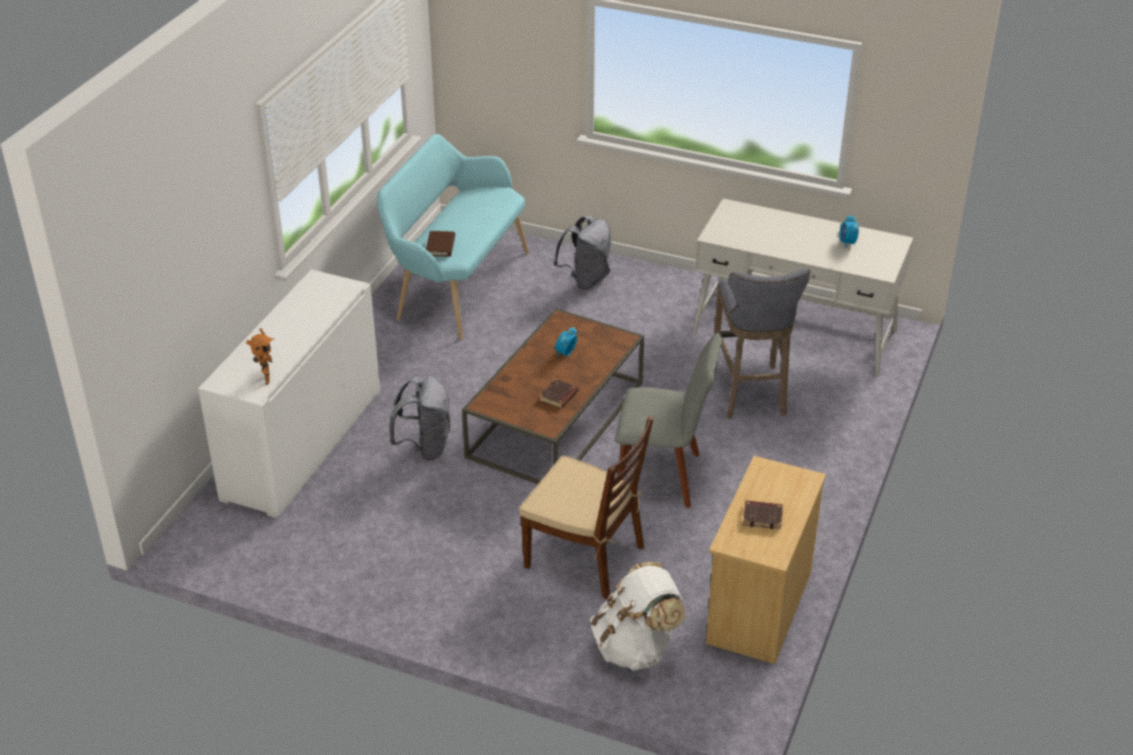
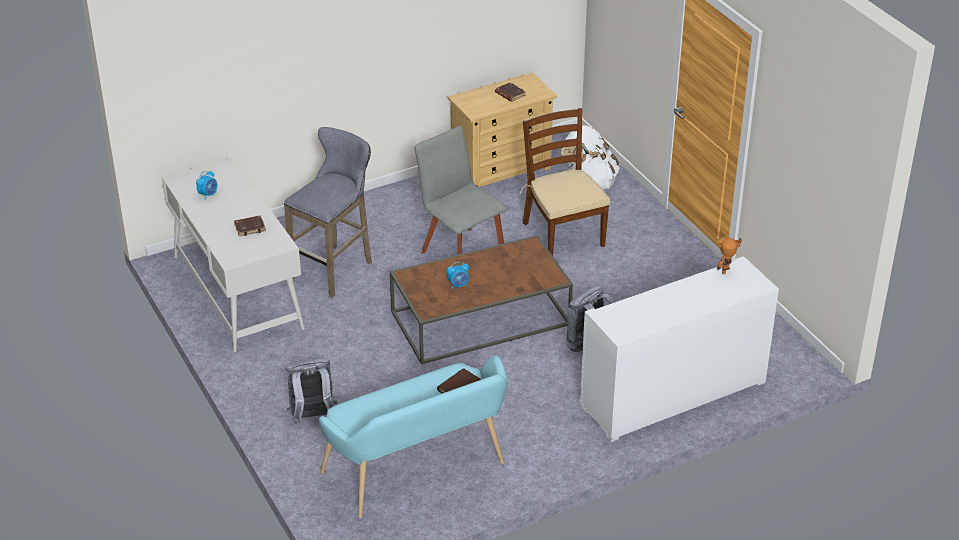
camera: 140 degrees left, 0 degrees up
(559, 396) = (500, 259): brown book -> brown book (250, 227)

